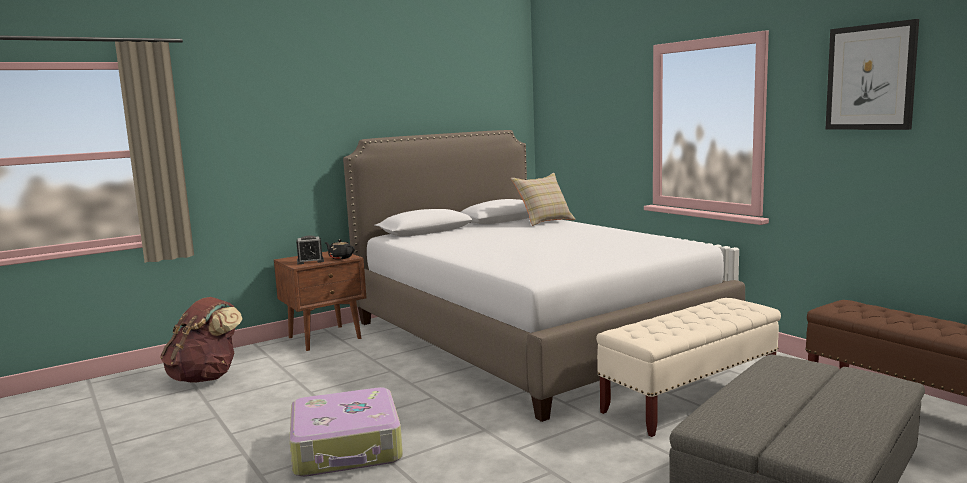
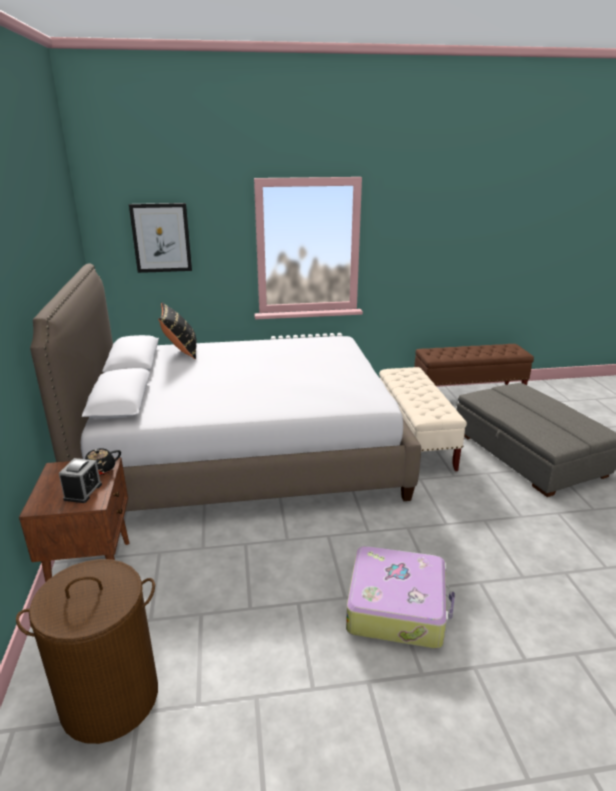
camera: 65 degrees left, 15 degrees up
(206, 377) = (110, 698): brown backpack -> brown laundry basket
(544, 221) = (181, 351): beige pillow -> black pillow
(870, 77) = (431, 214): picture -> picture (161, 238)

